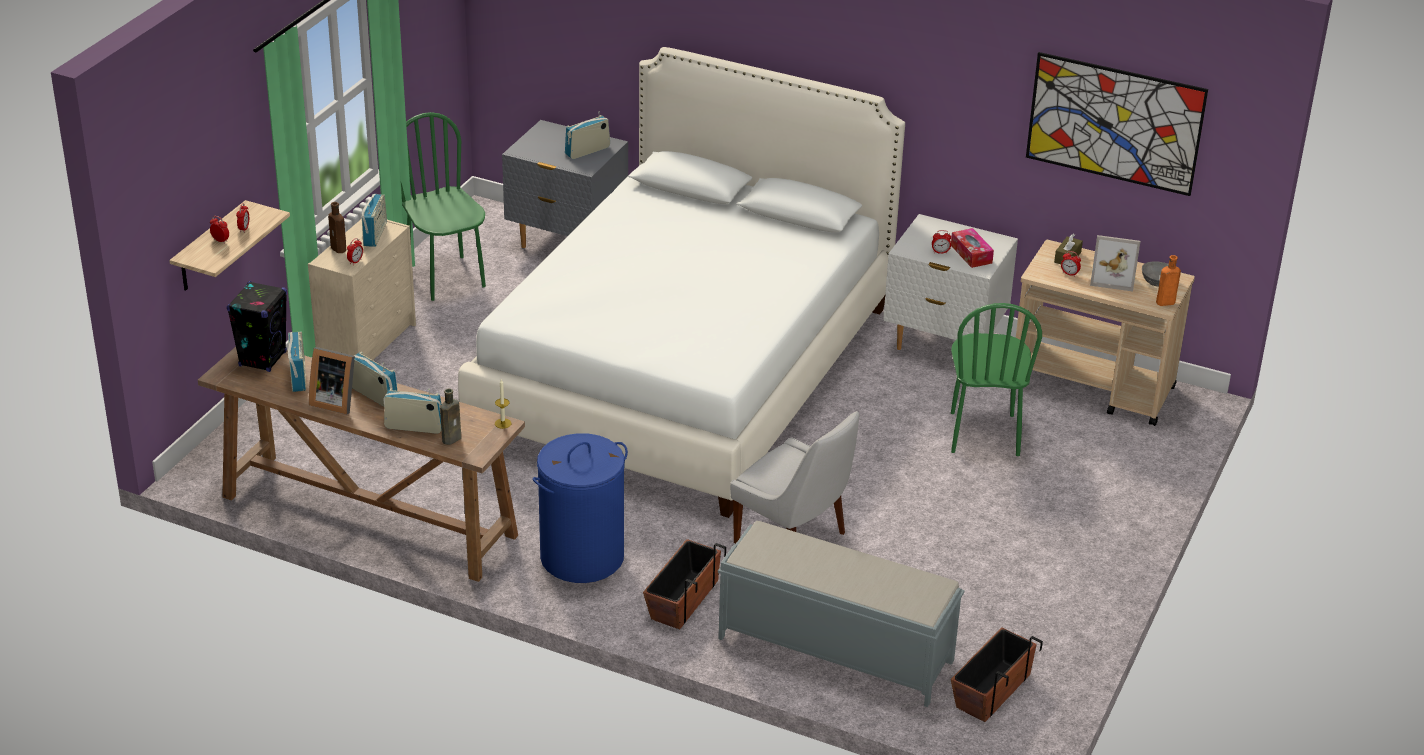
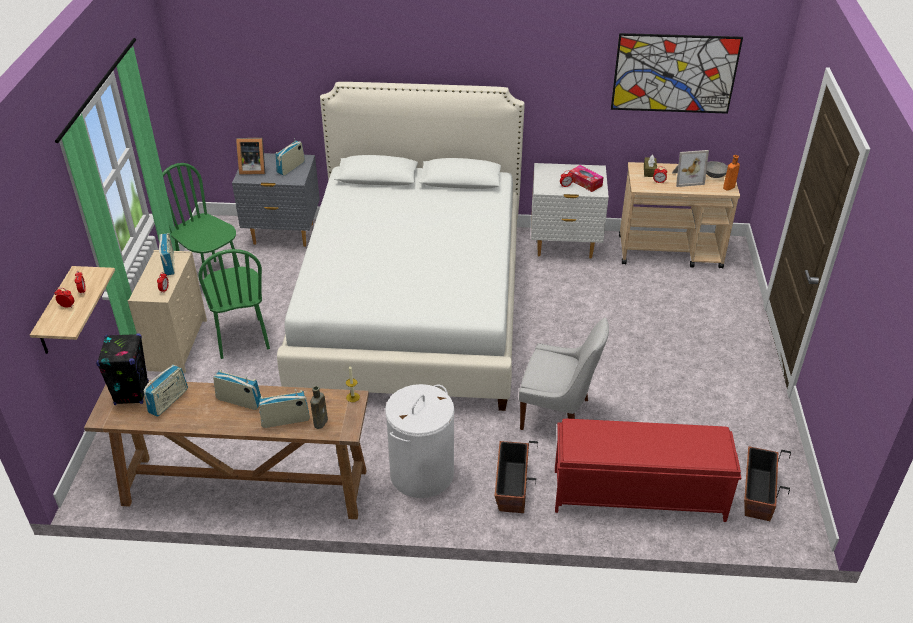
camera: 20 degrees left, 5 degrees up
(298, 377) = (168, 401): radio -> radio turned 60 degrees clockwise
(334, 401) = (209, 415): picture frame -> picture frame (252, 169)
(339, 249) = (147, 283): brown bottle -> none
(582, 556) = (421, 473): blue laundry basket -> white laundry basket
(834, 649) = (636, 494): grey bench -> red bench
(983, 434) = (627, 301): green chair -> green chair (241, 338)

